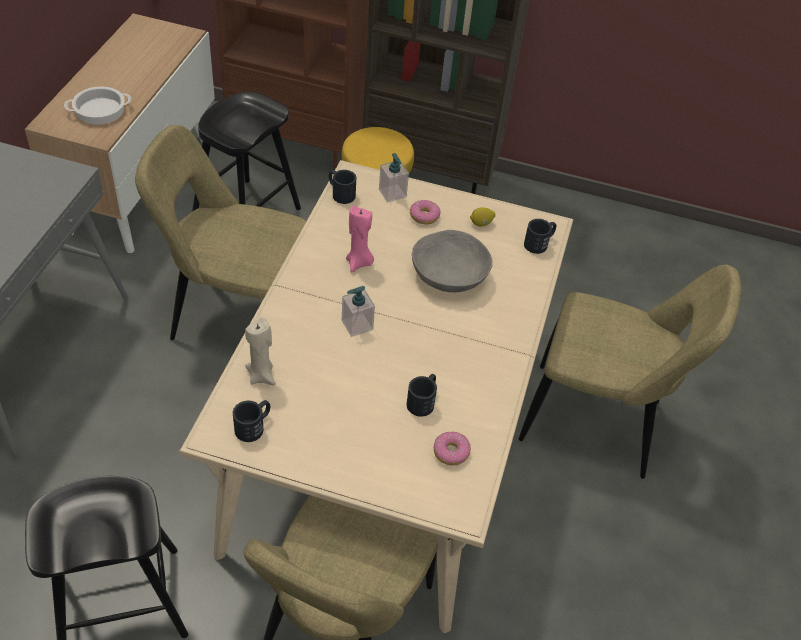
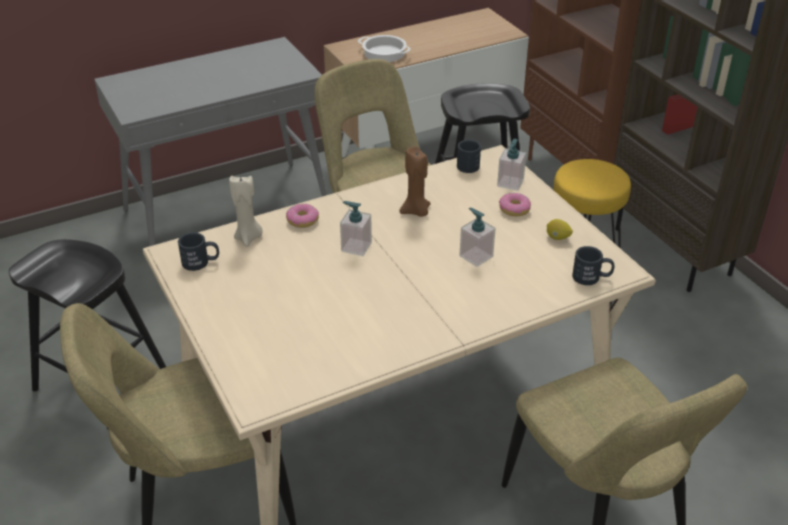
camera: 50 degrees right, 10 degrees down
(359, 263) = (416, 211): pink candle -> brown candle
(423, 400) = (332, 319): black mug -> none
(449, 275) = (476, 256): grey bowl -> soap dispenser
(451, 452) = (302, 363): donut -> donut (302, 220)

